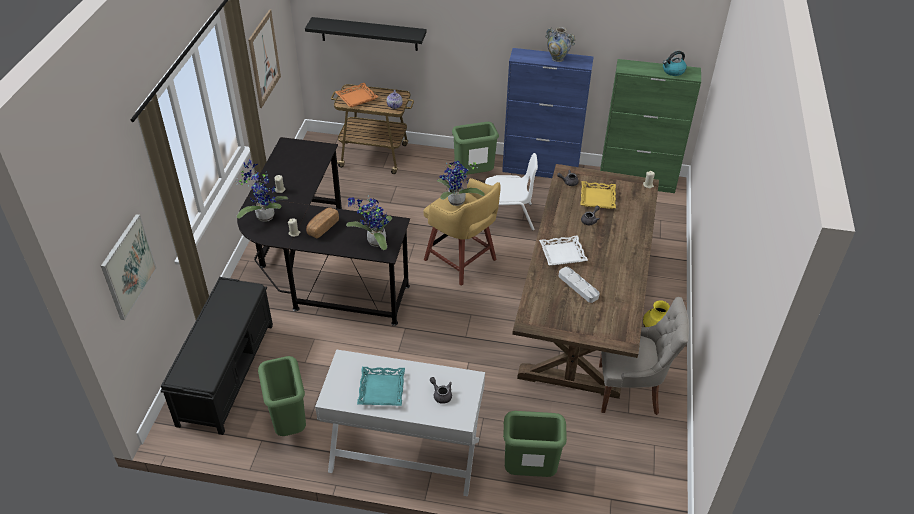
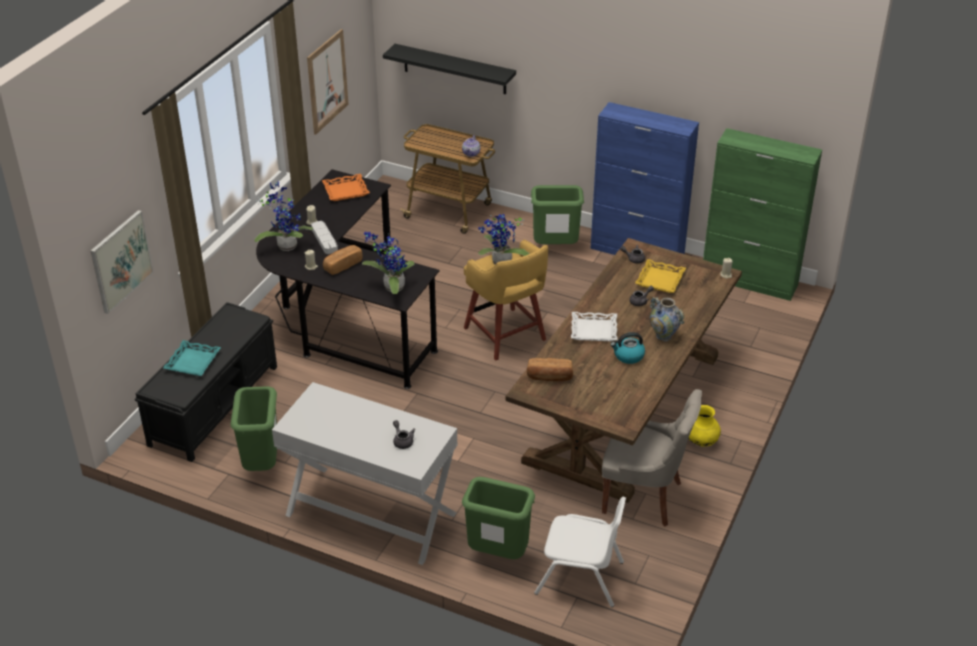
camera: 15 degrees right, 5 degrees down
(357, 98) = (432, 140): orange tray -> orange tray (346, 191)
(381, 389) = (343, 425): turquoise tray -> turquoise tray (192, 362)
(507, 217) = (576, 297): white chair -> white chair (580, 577)
(543, 305) = (549, 377): none -> bread
(557, 59) = (655, 120): vase -> vase (664, 336)
(578, 286) = (596, 365): grey tray -> grey tray (324, 240)
(673, 71) = (786, 149): kettle -> kettle (628, 356)

